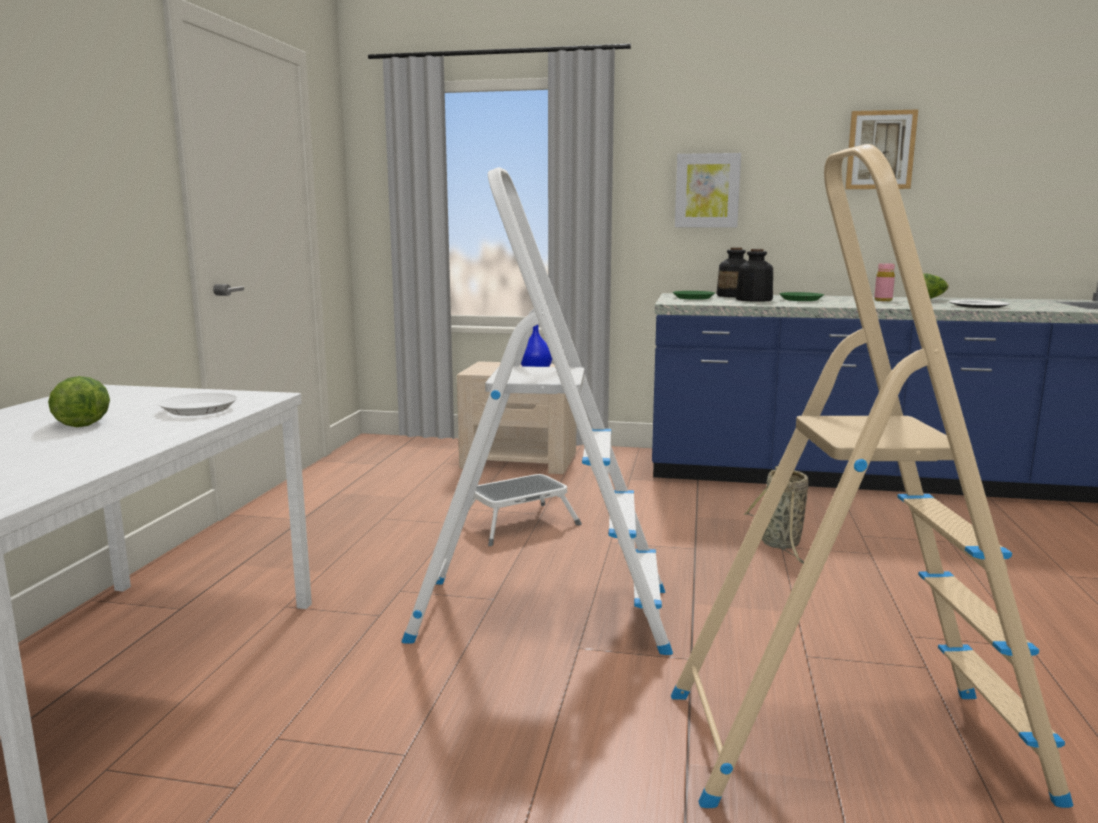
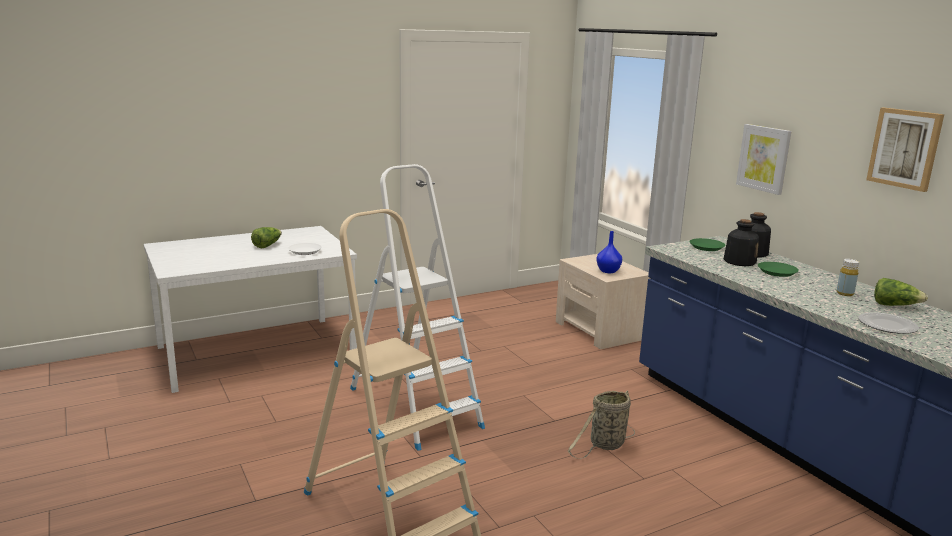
camera: 50 degrees right, 5 degrees up
(519, 524) = (506, 365): grey step ladder -> none
(883, 300) = (845, 293): pink bottle -> yellow bottle

